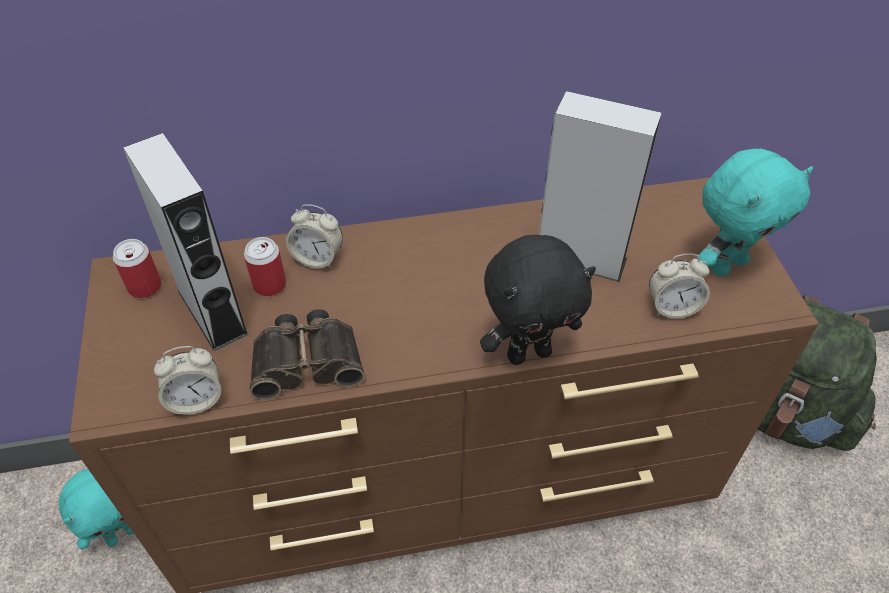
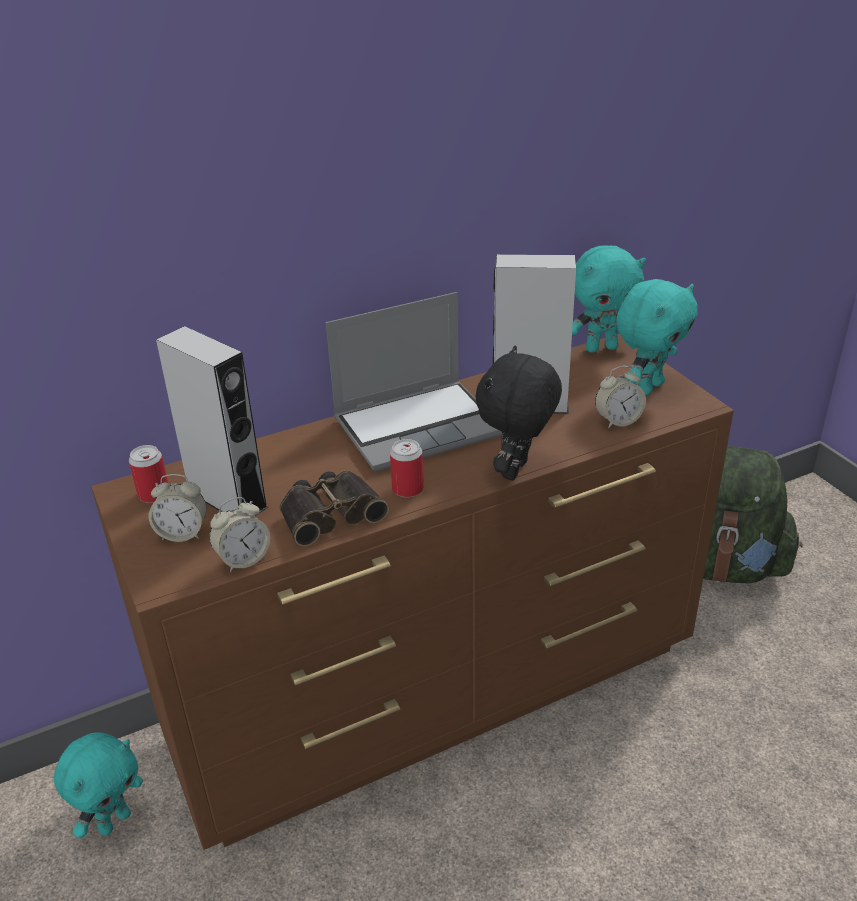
camera: 15 degrees left, 15 degrees down
(269, 285) = (270, 471): can -> can (407, 489)
(318, 258) = (305, 446): alarm clock -> alarm clock (183, 533)
(446, 260) = (418, 426): none -> laptop
(528, 353) = (517, 471): black plush toy -> black plush toy turned 150 degrees clockwise
(694, 192) = (601, 348): none -> turquoise plush toy

